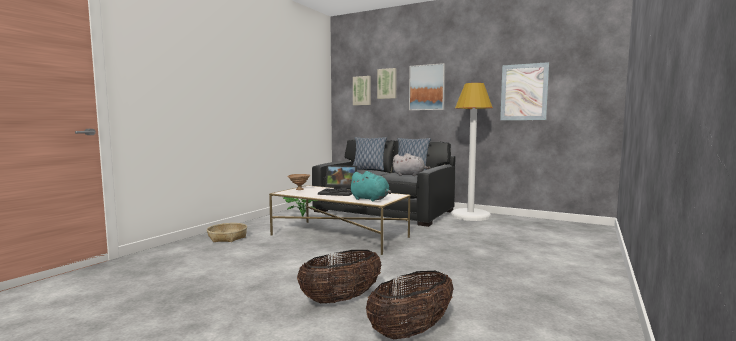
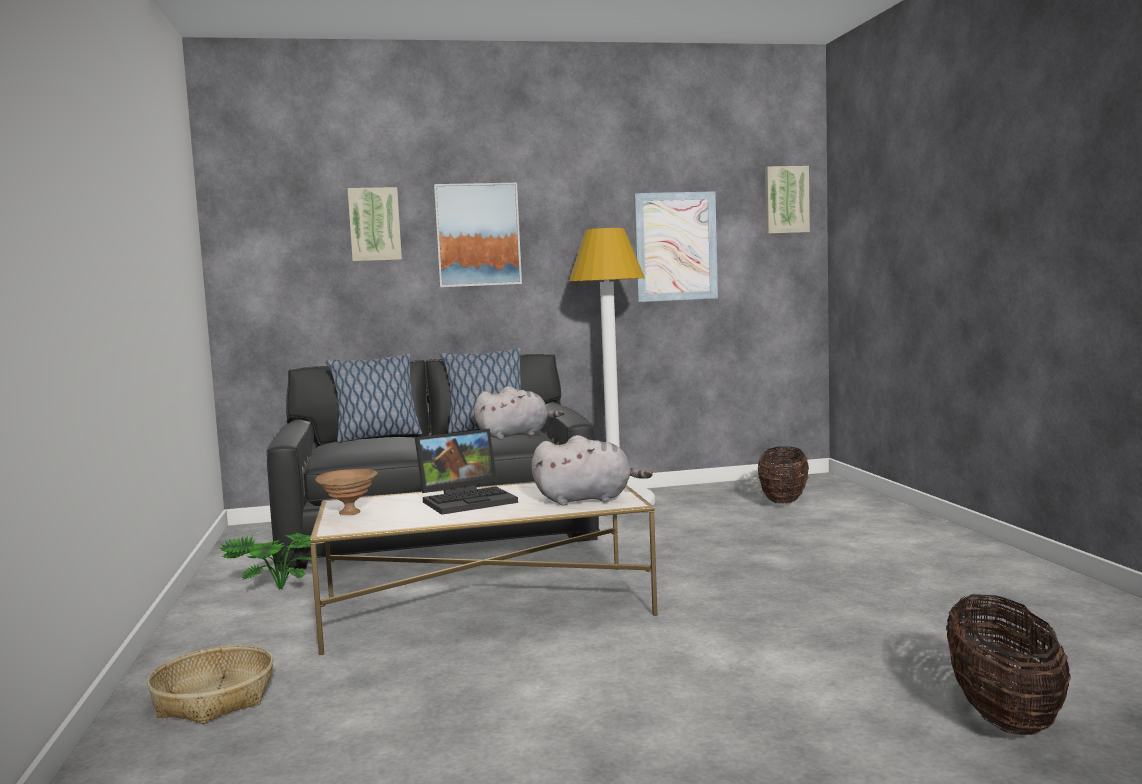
camera: 40 degrees left, 0 degrees up
(341, 299) = (801, 716): basket -> basket (783, 501)
(362, 90) = (303, 241): picture -> picture (786, 200)
(371, 199) = (587, 499): turquoise plush toy -> grey plush toy

